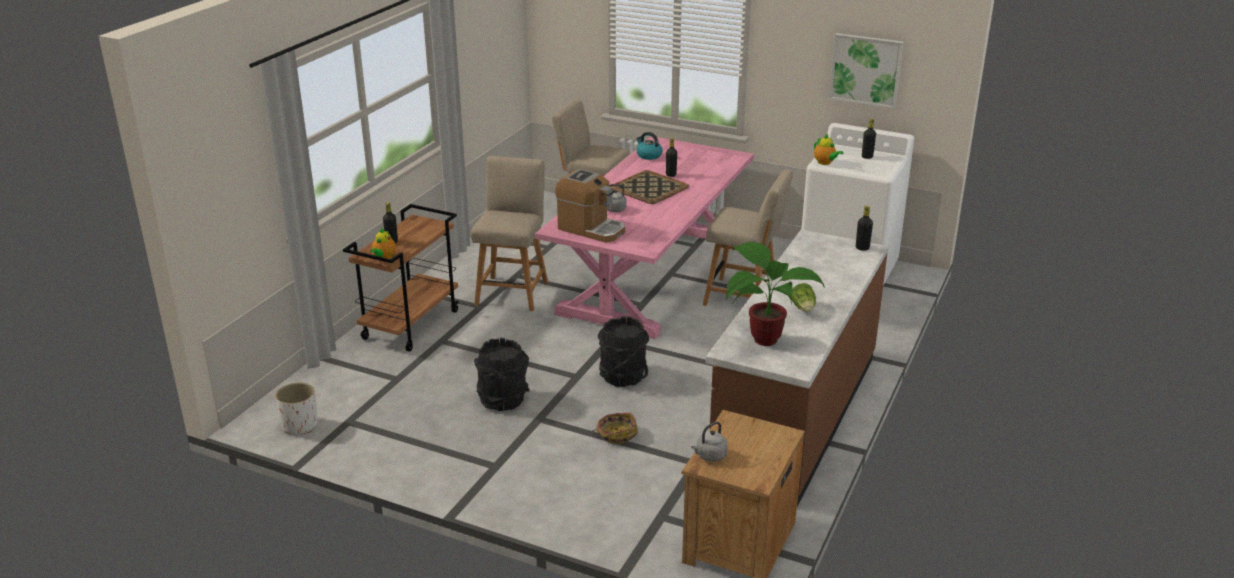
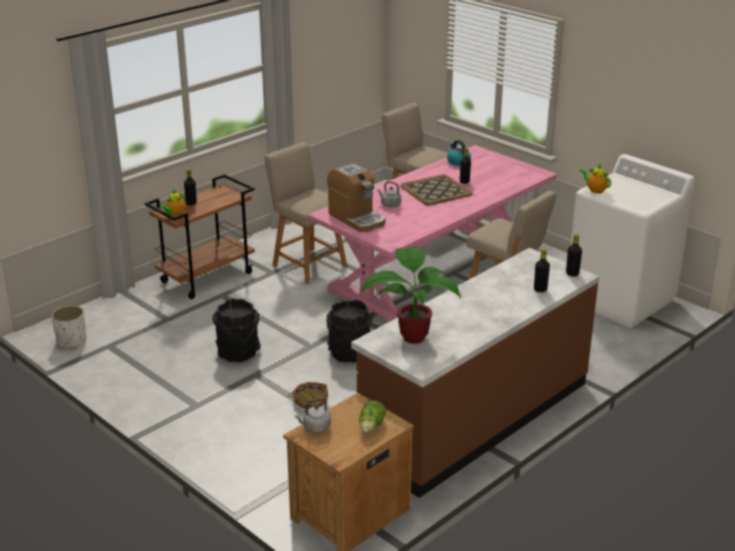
camera: 20 degrees right, 0 degrees up
(513, 291) = (307, 264): beige chair -> beige chair turned 75 degrees counterclockwise
(803, 308) = (471, 317): lettuce -> lettuce (371, 426)
(825, 163) = (595, 190): teapot -> teapot turned 150 degrees clockwise
(866, 70) = (657, 107): picture -> none
(867, 157) = (641, 190): black bottle -> black bottle (540, 289)

